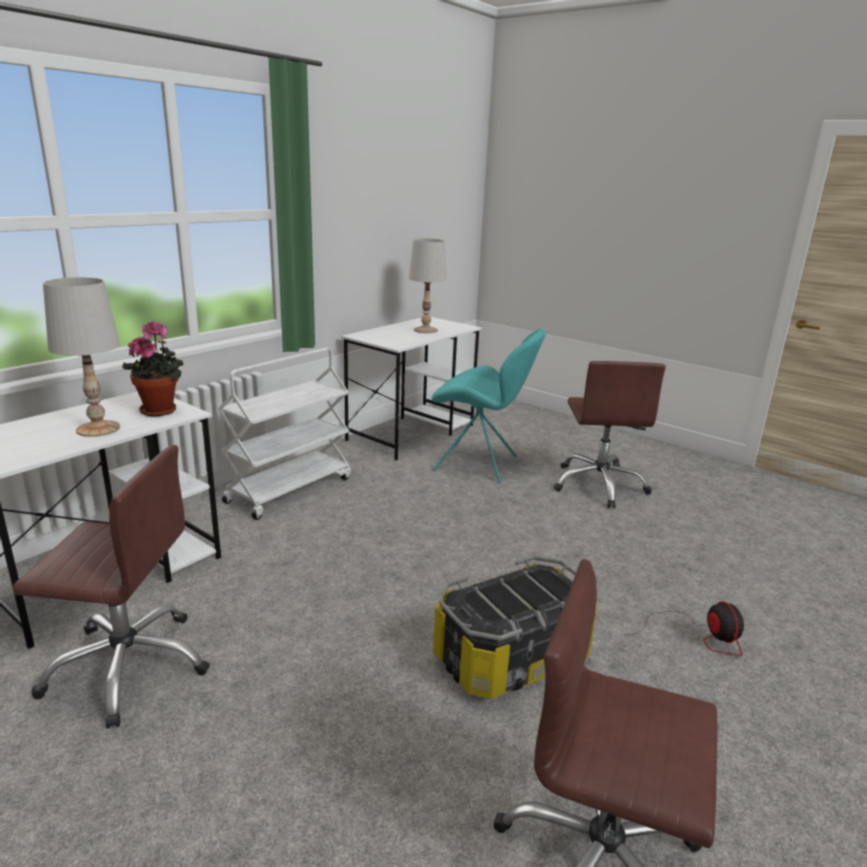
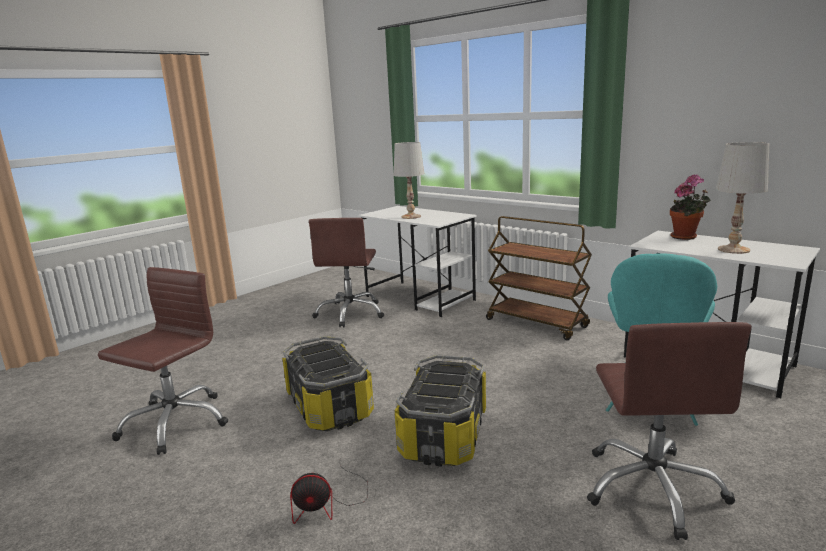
camera: 95 degrees right, 5 degrees down
(161, 410) = (440, 219): potted plant -> potted plant (686, 237)
(289, 489) = (537, 323): white cart -> brown cart
(558, 564) = (445, 435): none -> storage box
(599, 485) = (653, 488): brown office chair -> brown office chair turned 90 degrees counterclockwise

